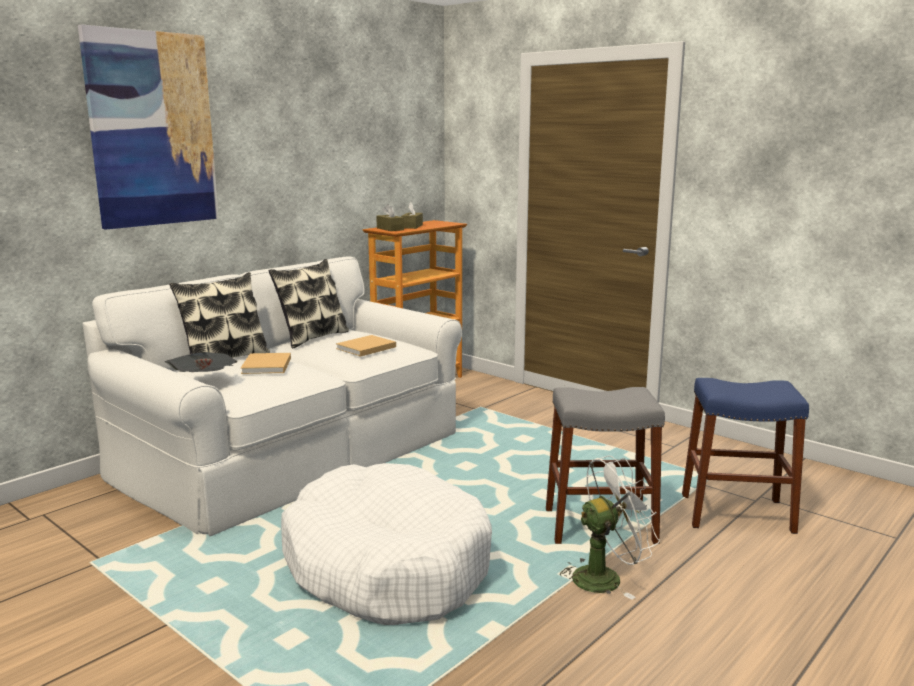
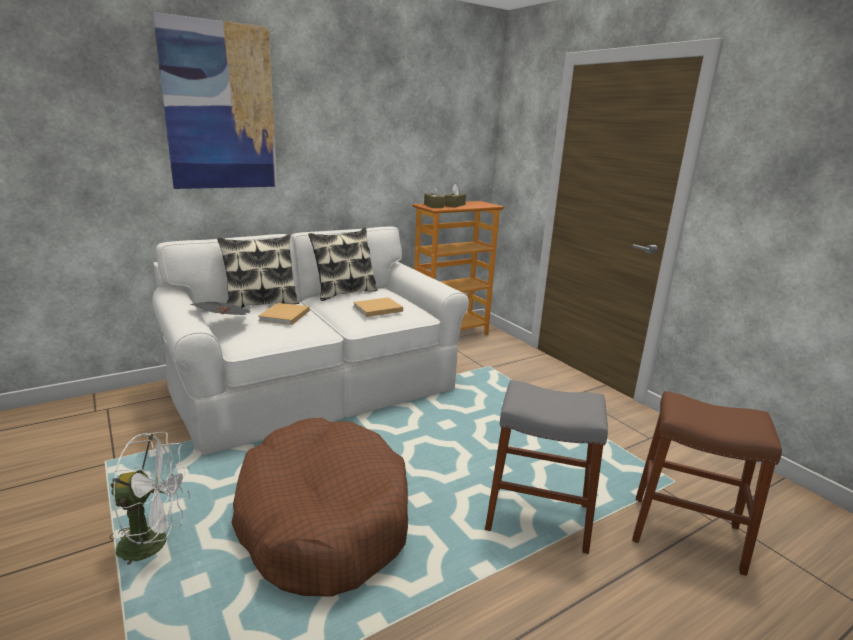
camera: 15 degrees right, 5 degrees up
(386, 565) = (322, 519): white dog bed -> brown dog bed
(605, 577) = (516, 583): white fan -> white fan (154, 543)
(736, 513) = (686, 533): blue stool -> brown stool

